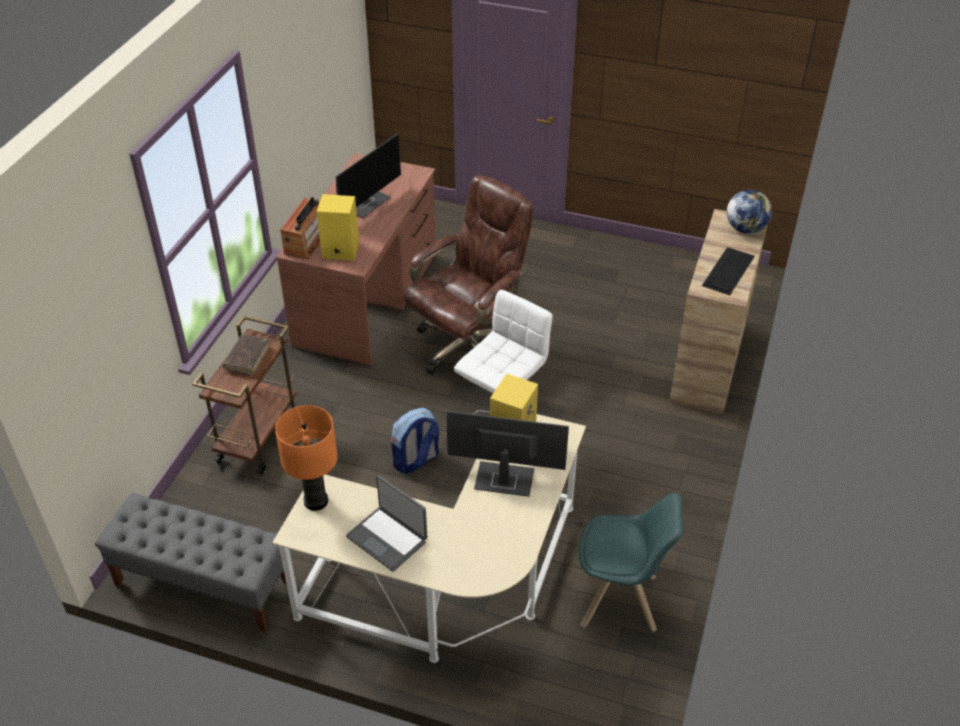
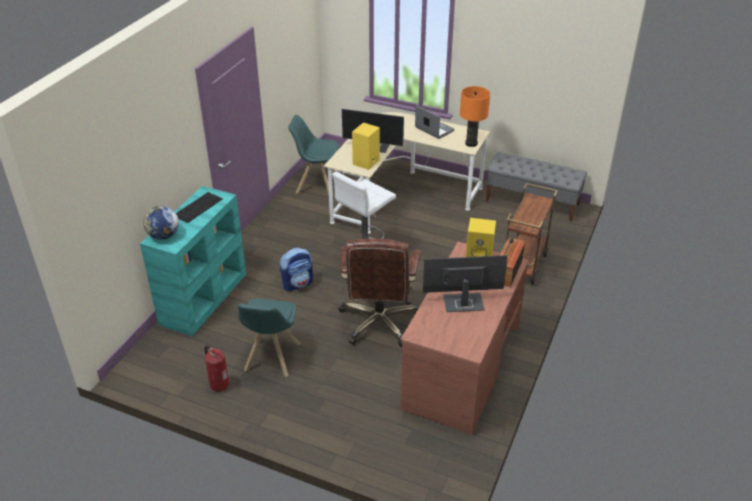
camera: 175 degrees left, 5 degrees down
(247, 359) = (530, 216): brown book -> none
(366, 203) = (462, 303): monitor -> monitor turned 45 degrees clockwise
(416, 460) = (420, 250): backpack -> backpack (298, 283)
(468, 346) = (379, 321): brown office chair -> brown office chair turned 45 degrees counterclockwise
(589, 297) = (271, 357): none -> turquoise chair
(636, 267) = (219, 385): none -> fire extinguisher
(709, 362) = (203, 298): brown bookcase -> turquoise bookcase

